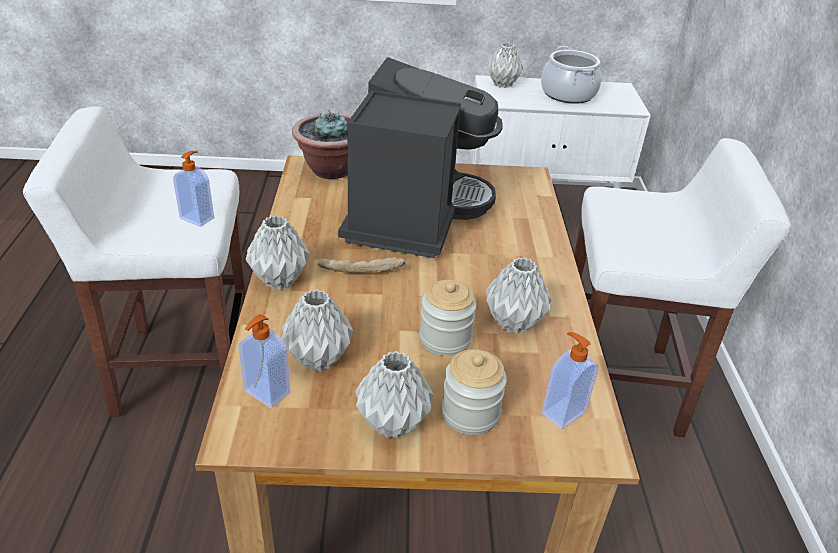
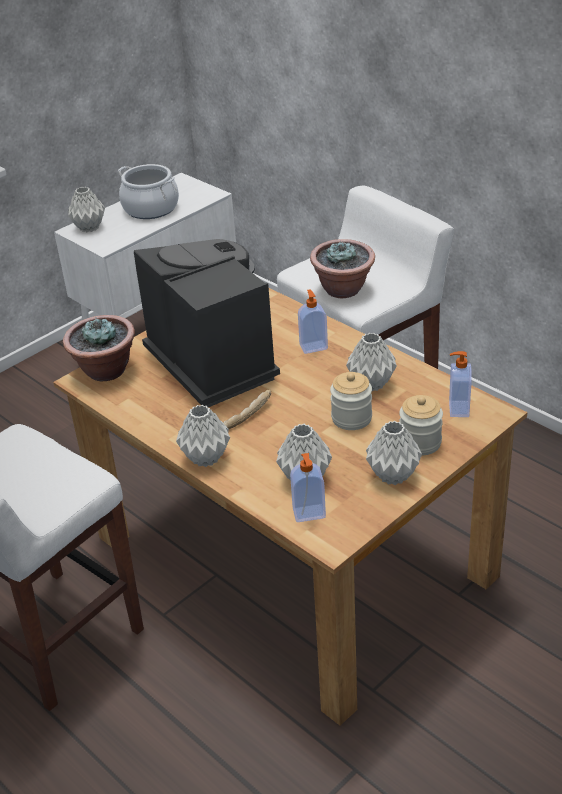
camera: 40 degrees left, 0 degrees up
(198, 218) = (64, 468): soap dispenser -> soap dispenser (313, 346)
(626, 231) = (343, 289): none -> potted plant

